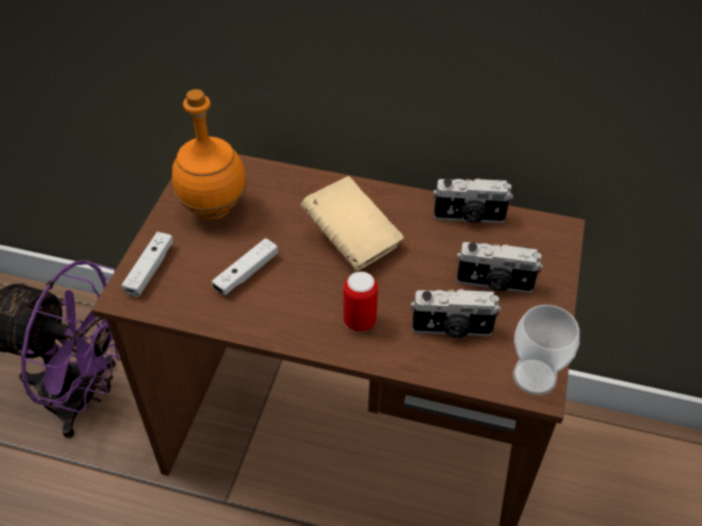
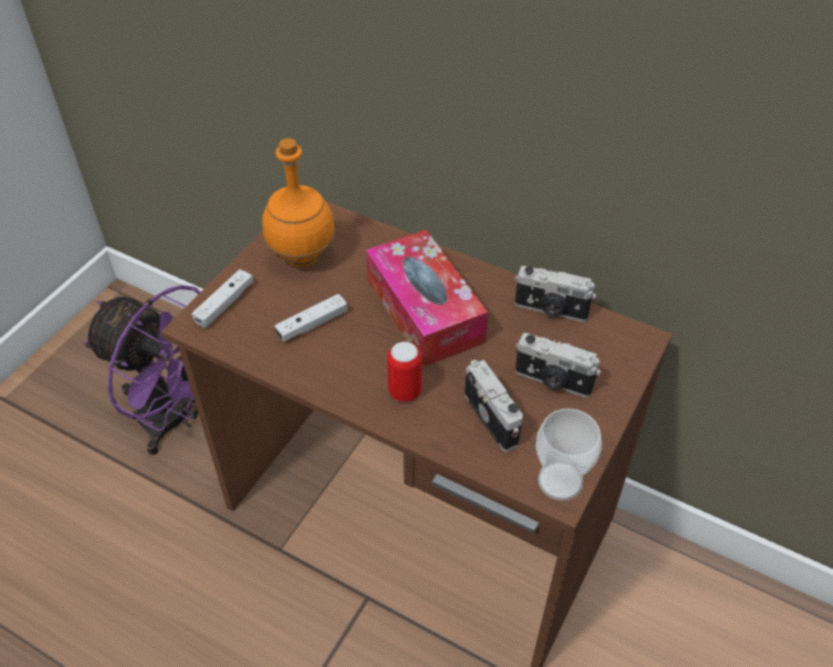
camera: 15 degrees right, 0 degrees up
(351, 239) = (424, 310): beige book -> tissue box
(452, 329) = (493, 418): camera -> camera turned 135 degrees counterclockwise

